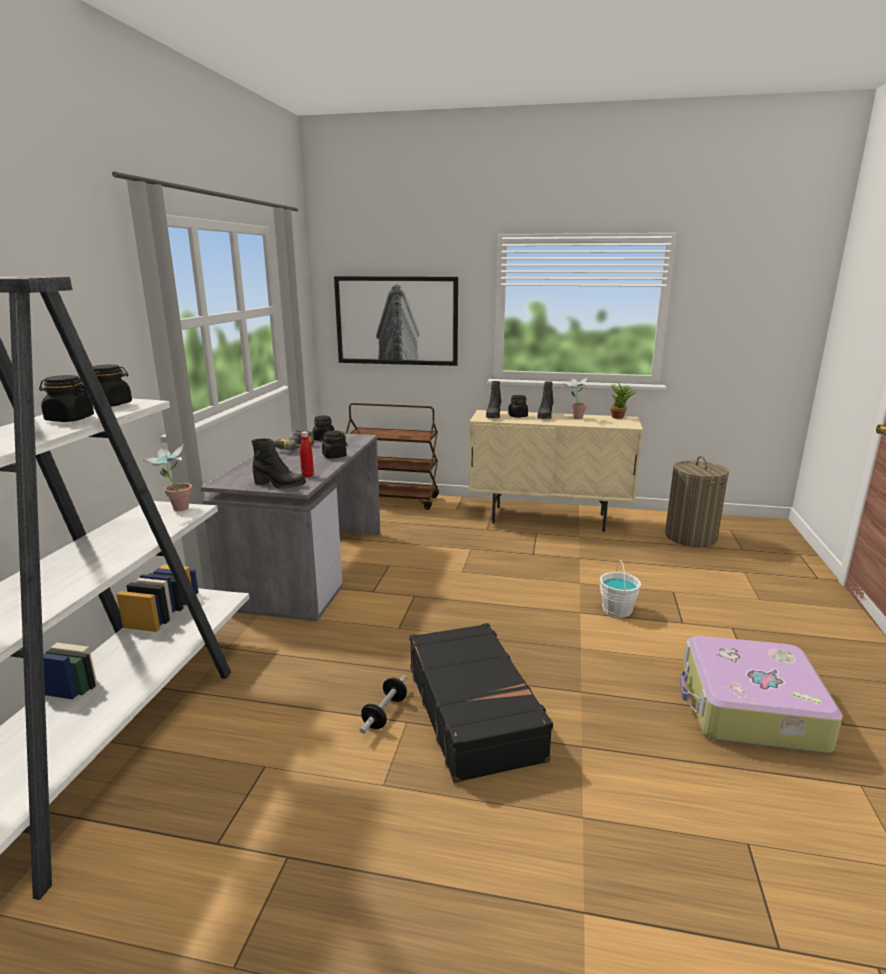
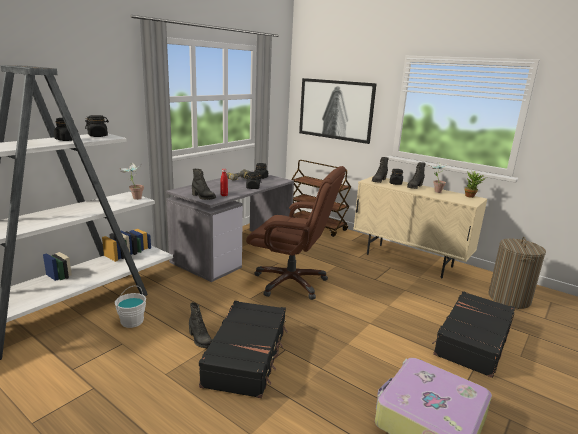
camera: 25 degrees right, 0 degrees up
(385, 713) = (200, 340): dumbbell -> black boot
(434, 588) = (291, 282): none -> brown office chair
(617, 610) = (398, 329): white bucket -> white bucket (132, 321)
(702, 597) = (472, 341): none -> black suitcase

